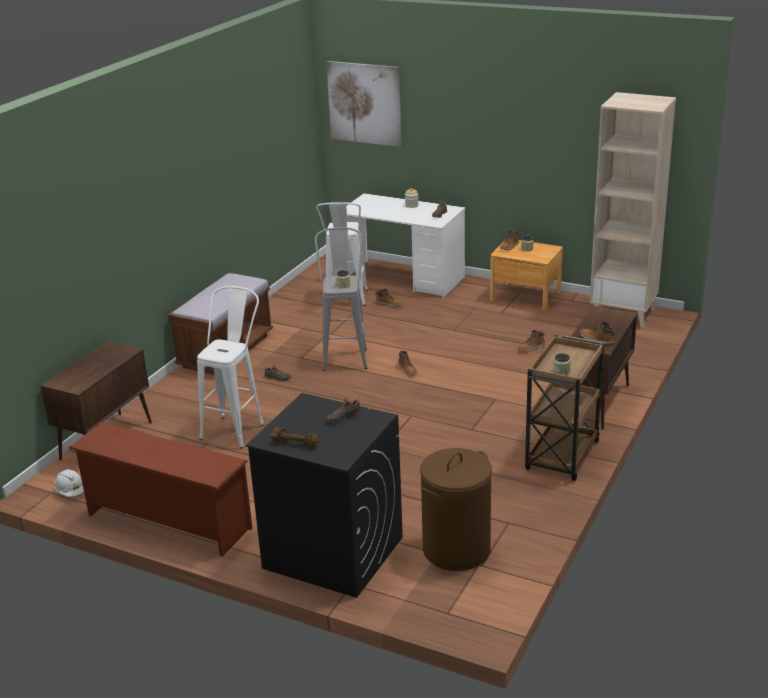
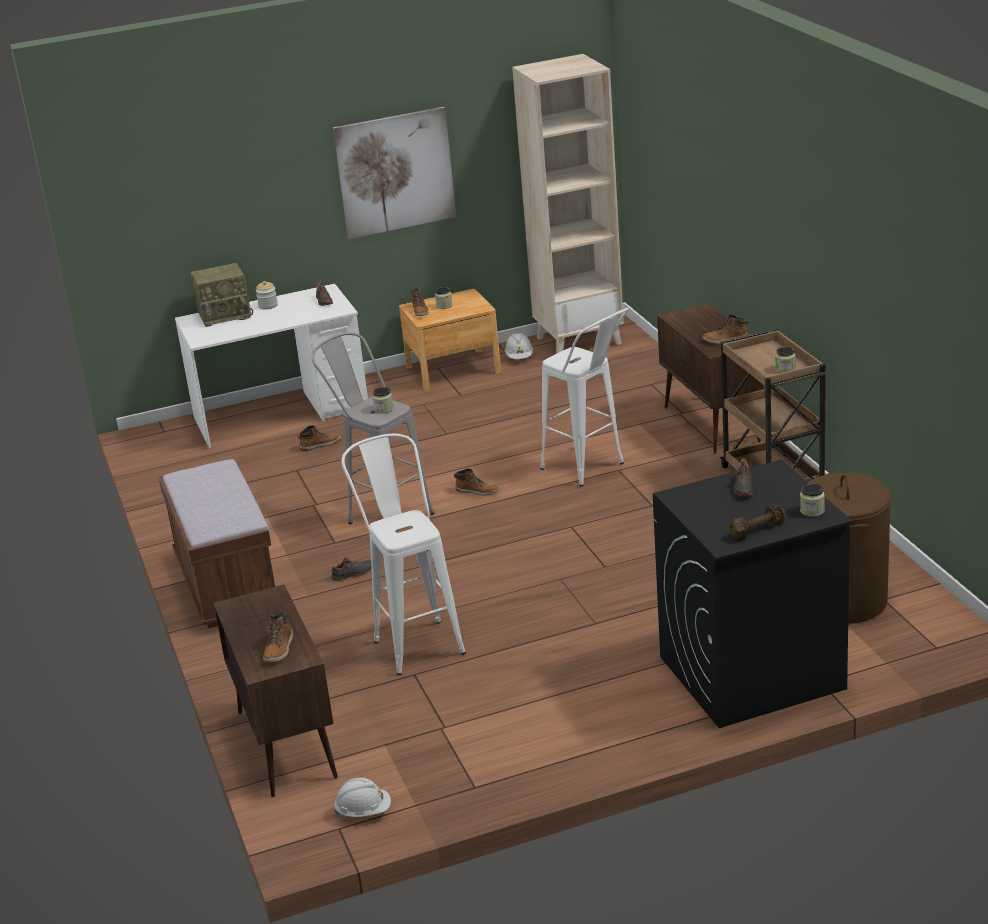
camera: 45 degrees left, 0 degrees up
(166, 522) = (538, 761): brown shoe rack -> none
(342, 452) = (812, 511): none -> jar
(346, 301) = (263, 466): white stool -> white stool (591, 470)
(364, 103) = (153, 184): picture -> picture (395, 172)
(385, 202) = (225, 315): none -> radio
(531, 348) = (558, 410): boot -> boot (279, 649)
(572, 307) = (519, 357): none -> white hard hat

